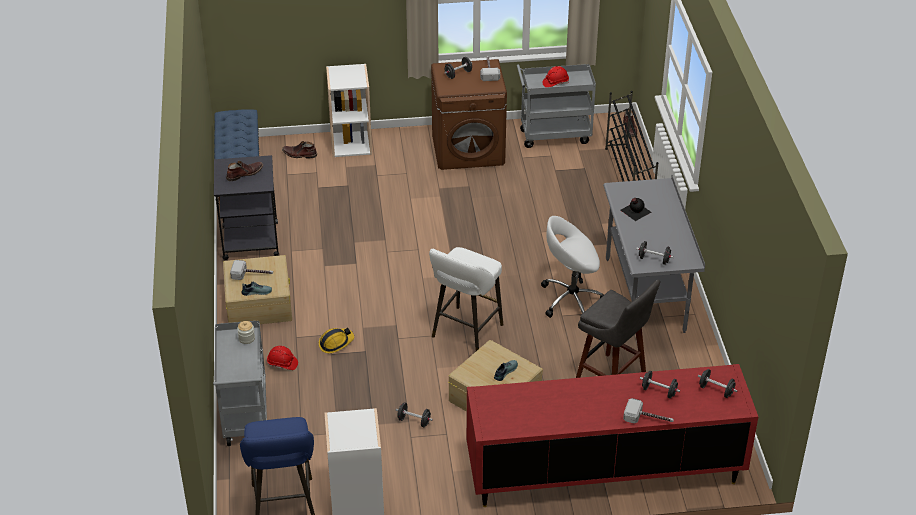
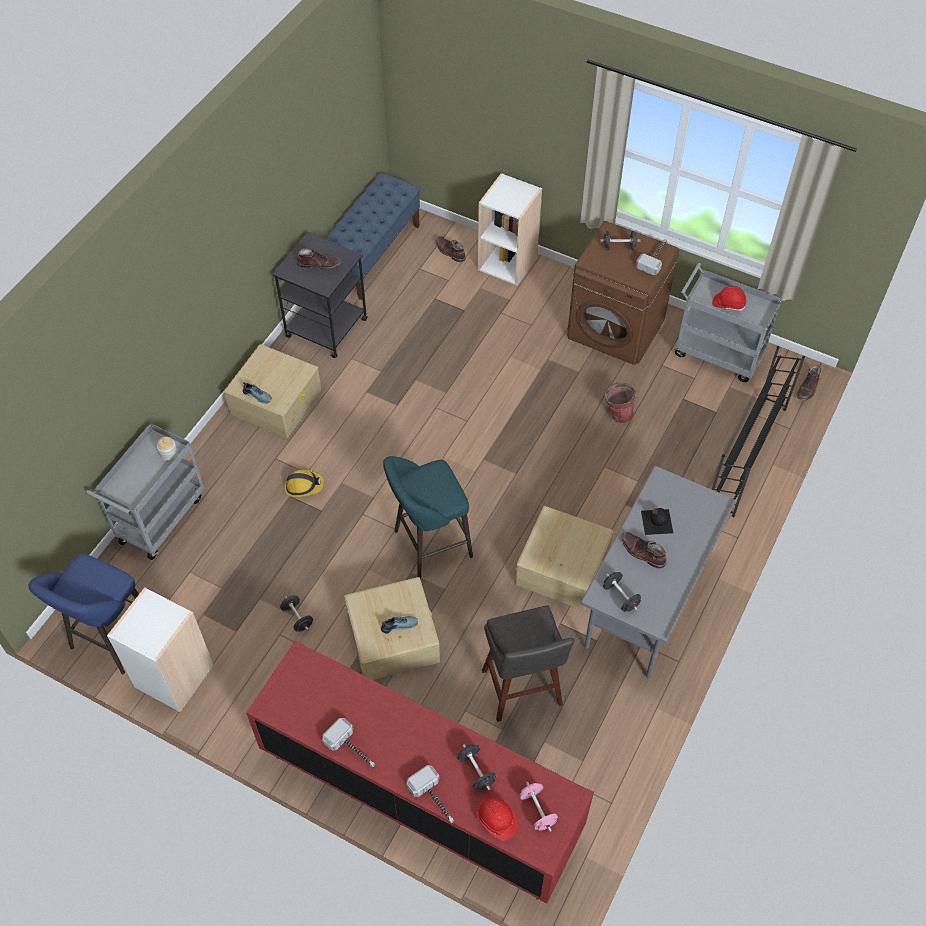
camera: 35 degrees right, 15 degrees up
(252, 274) = (270, 374): hammer -> hammer (352, 749)
(282, 364) = (239, 481): red hard hat -> red hard hat (496, 820)
(465, 333) = (428, 545): white stool -> turquoise stool
(519, 197) = (617, 413): none -> bucket
(570, 300) = (563, 566): white office chair -> beige storage box
(643, 230) = (642, 552): none -> brown boot
(716, 390) = (537, 810): black dumbbell -> pink dumbbell

